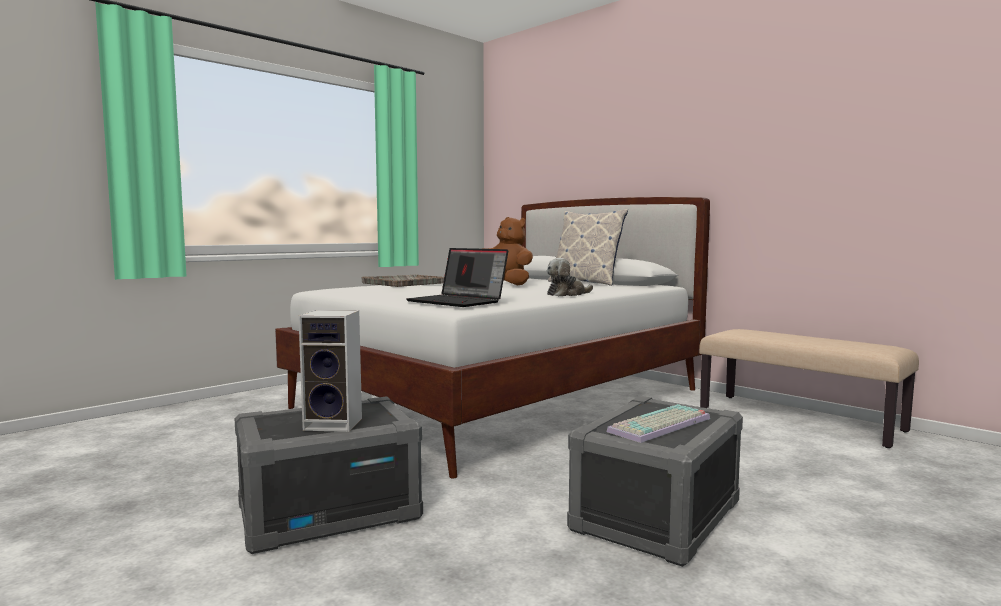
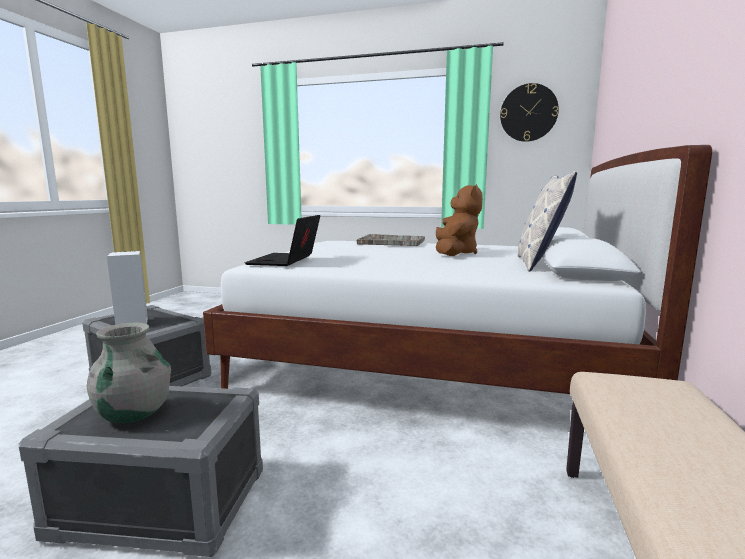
camera: 60 degrees right, 5 degrees up
(439, 146) = (528, 113): none -> wall clock
(567, 294) = (401, 271): plush toy -> none
(661, 426) = (134, 414): keyboard -> grey vase

